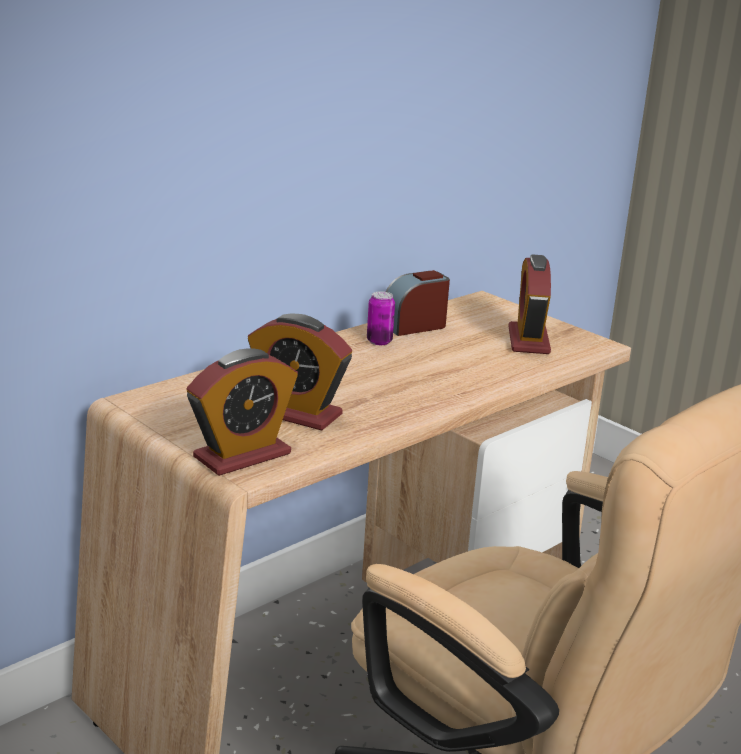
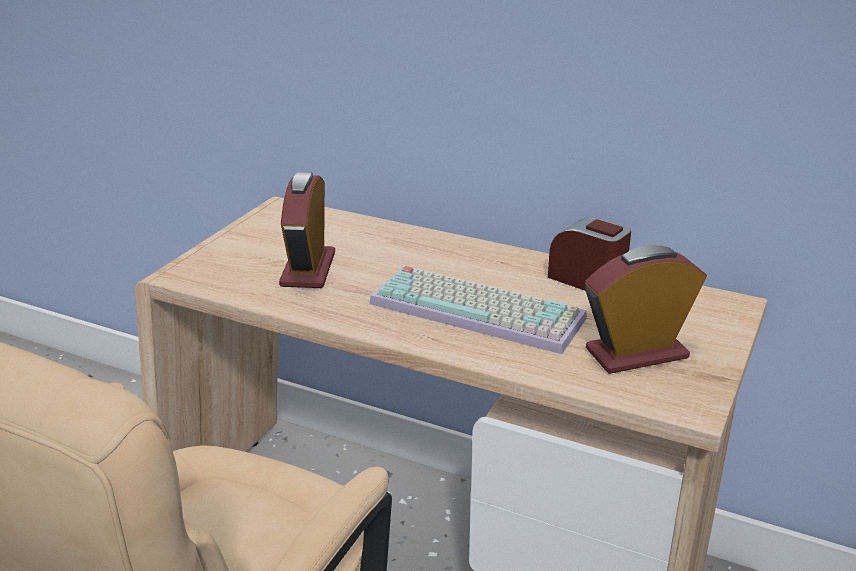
camera: 70 degrees right, 5 degrees up
(242, 455) = (209, 266): alarm clock -> none
(379, 341) = (519, 271): can -> none
(431, 368) = (480, 310): none -> keyboard

